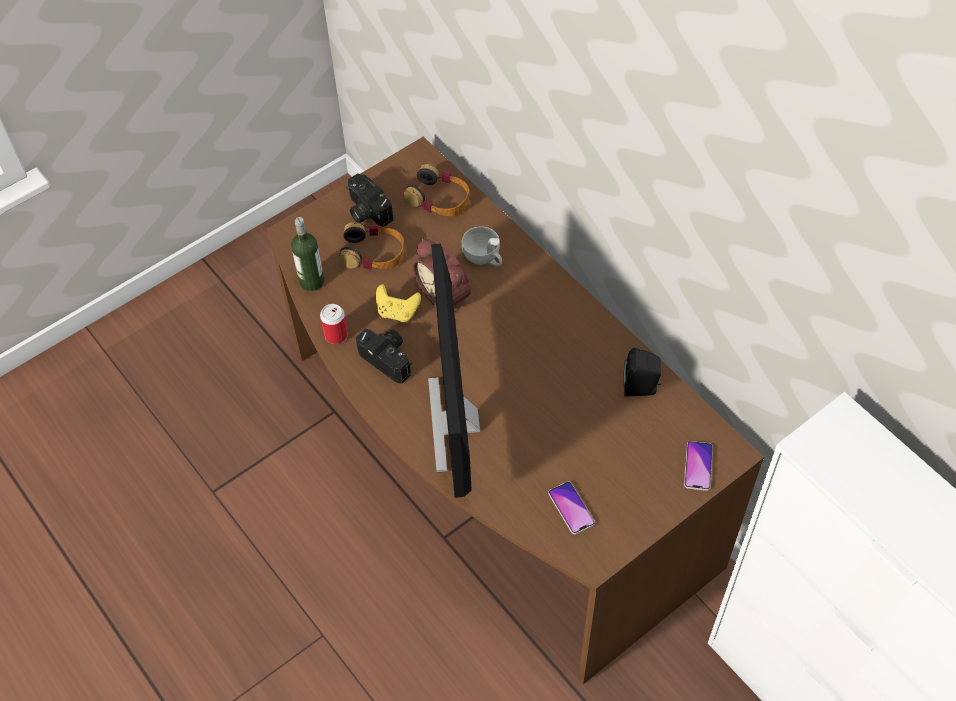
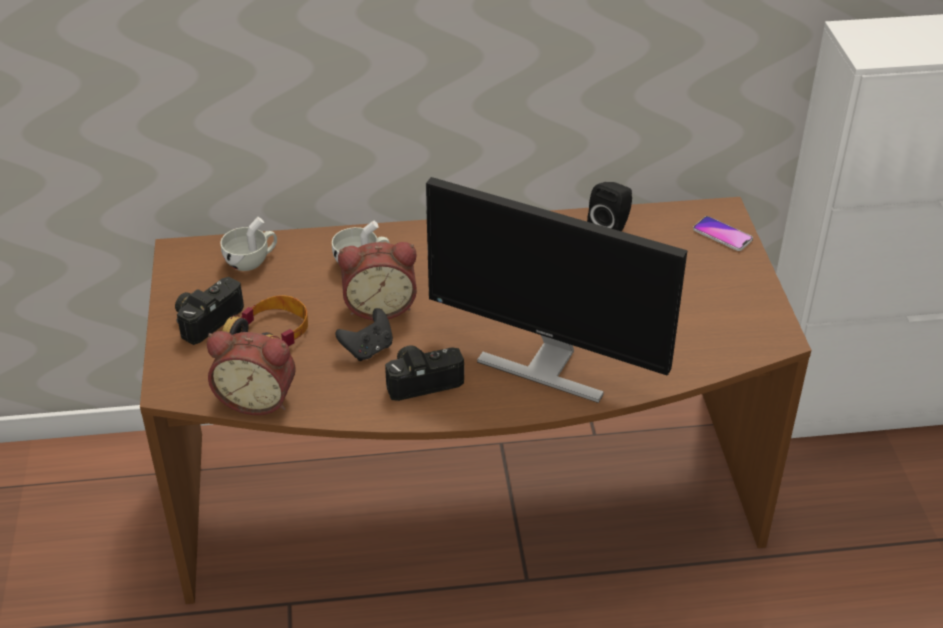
camera: 60 degrees left, 15 degrees down
(311, 281) = (257, 398): bottle -> alarm clock
(336, 335) = (351, 408): can -> none
(366, 211) = (207, 318): camera -> camera turned 135 degrees clockwise
(397, 312) = (368, 349): yellow game controller -> black game controller
(439, 198) = (252, 261): headphones -> white cup
(571, 508) = (711, 328): phone -> none

